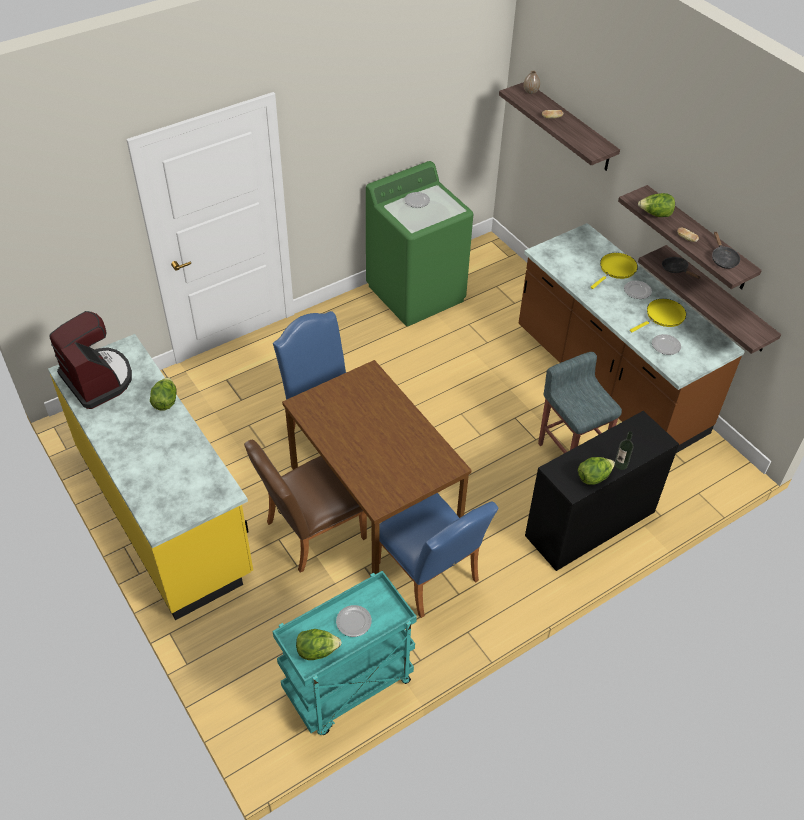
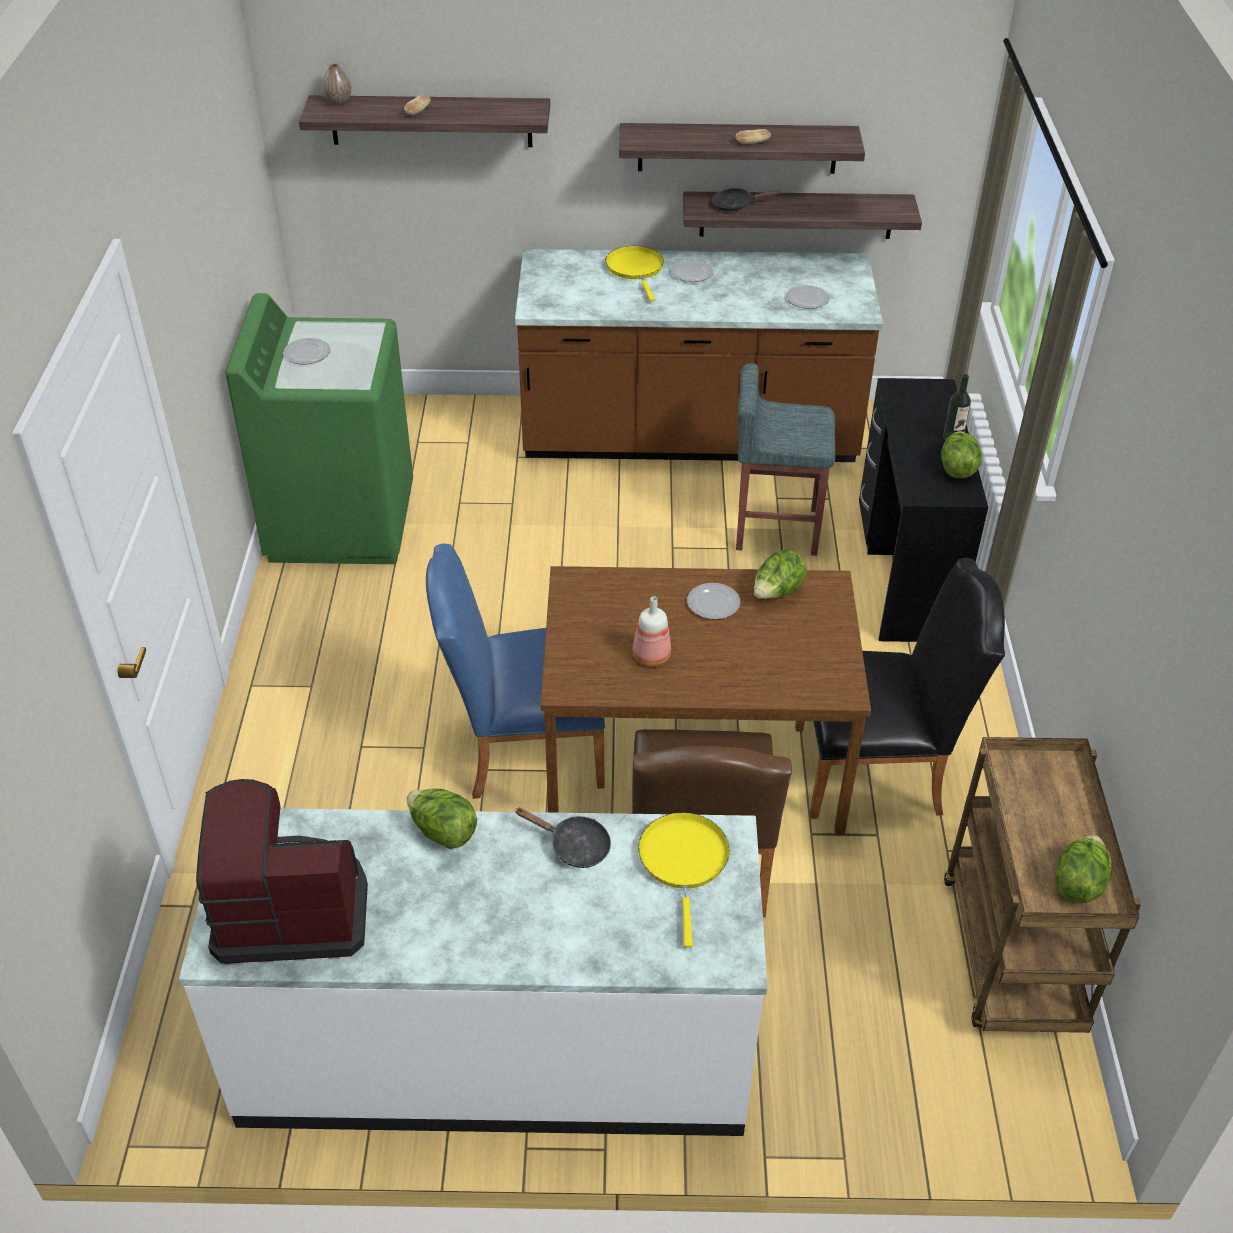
camera: 55 degrees left, 5 degrees down
(164, 511) = (496, 1048): yellow counter -> white counter
(342, 423) = (651, 657): none -> bottle
(348, 687) = (1013, 958): turquoise cart -> brown cart
(353, 622) = (1048, 817): plate -> plate (713, 604)
(430, 576) = (879, 769): blue chair -> black chair
(655, 215) = (684, 142): lettuce -> lettuce (777, 593)
(663, 316) = (755, 277): yellow frying pan -> yellow frying pan (684, 862)
(723, 259) = (814, 138): black frying pan -> black frying pan (574, 846)

